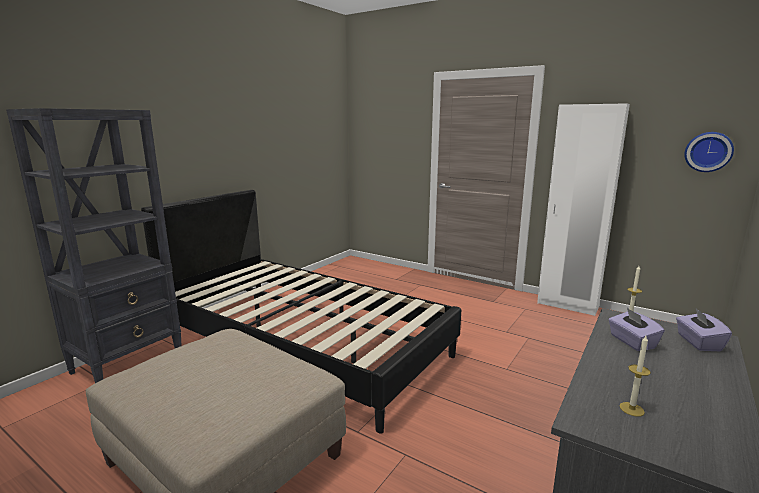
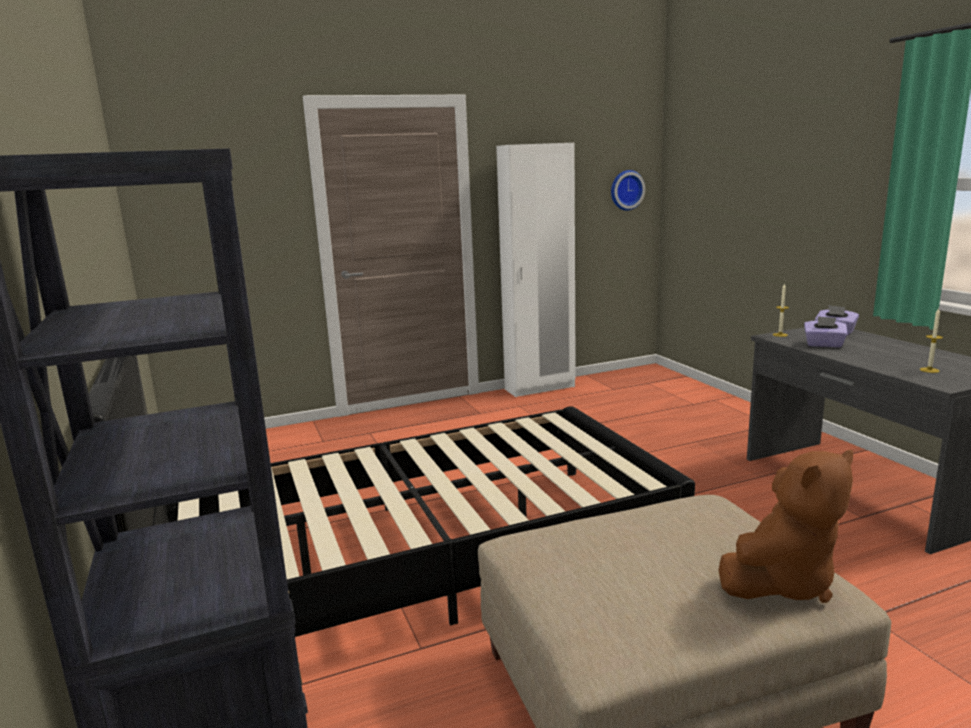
camera: 55 degrees left, 0 degrees up
(205, 421) = (781, 582): none -> brown plush toy

